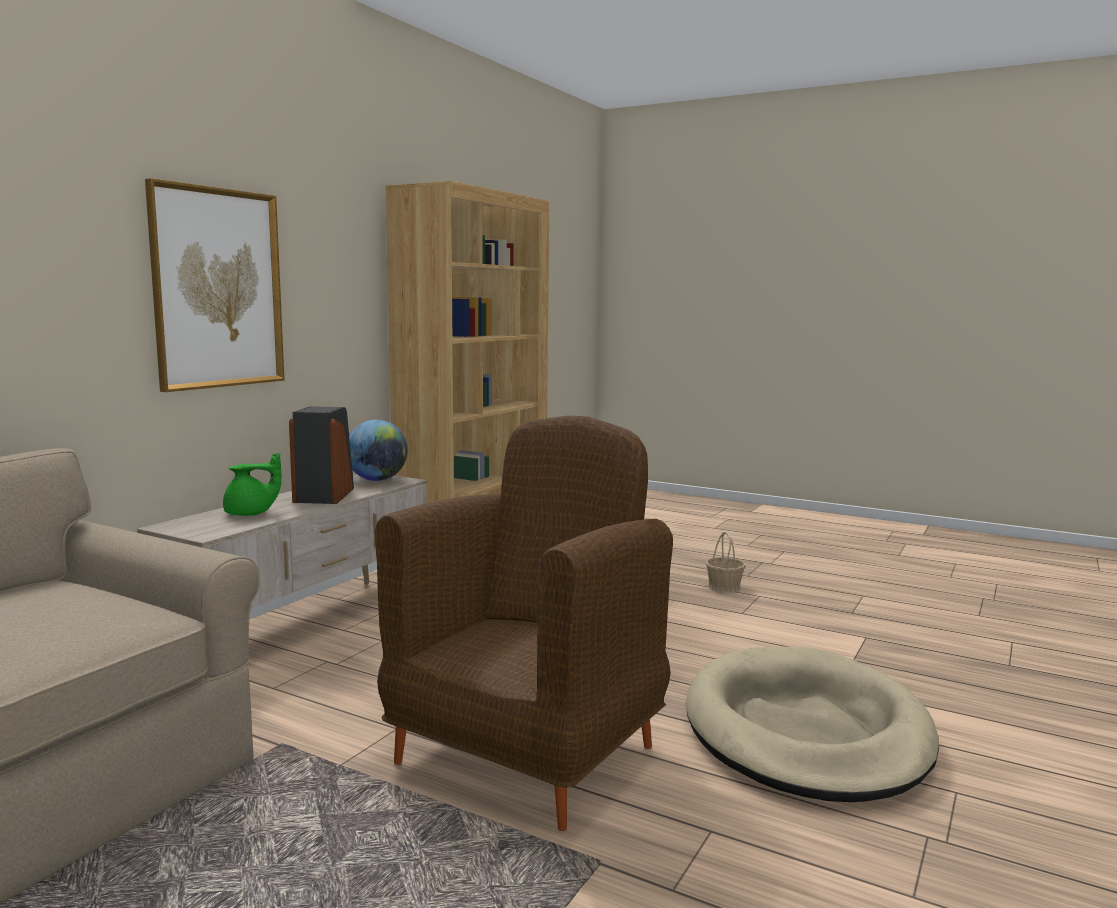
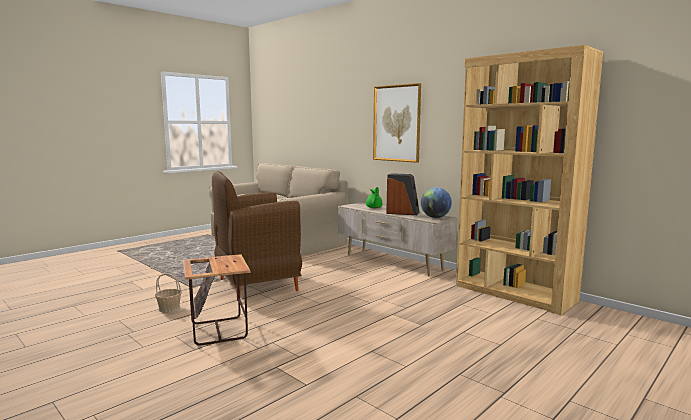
camera: 105 degrees right, 0 degrees up
(528, 753) = (256, 285): brown armchair -> brown armchair turned 105 degrees clockwise
(724, 587) = (427, 356): basket -> basket (169, 308)
(806, 731) = (218, 330): beige dog bed -> side table

